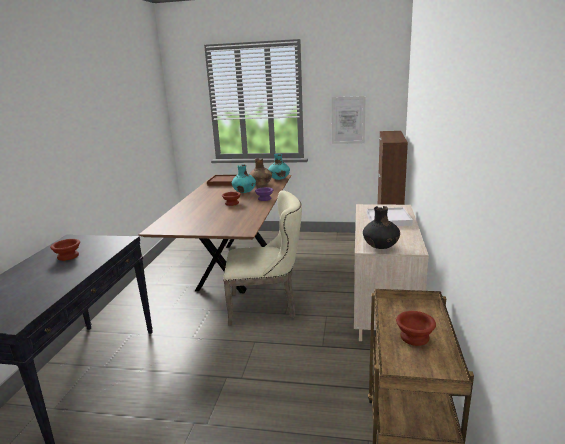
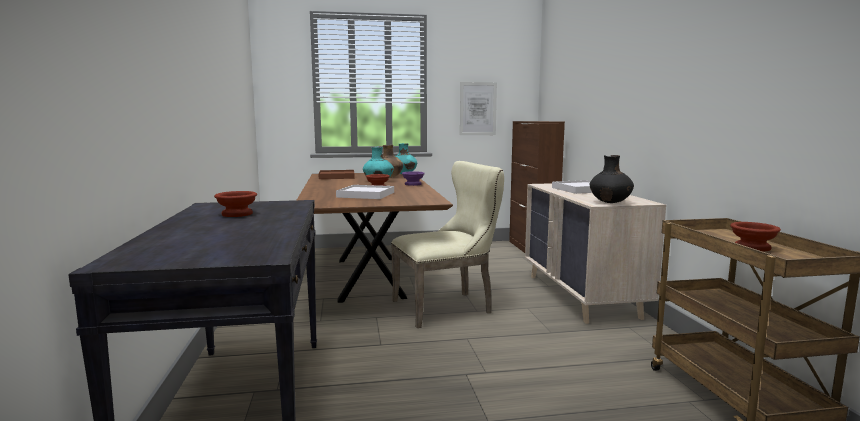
camera: 20 degrees left, 10 degrees down
(210, 215) = (366, 195): none -> white tray

